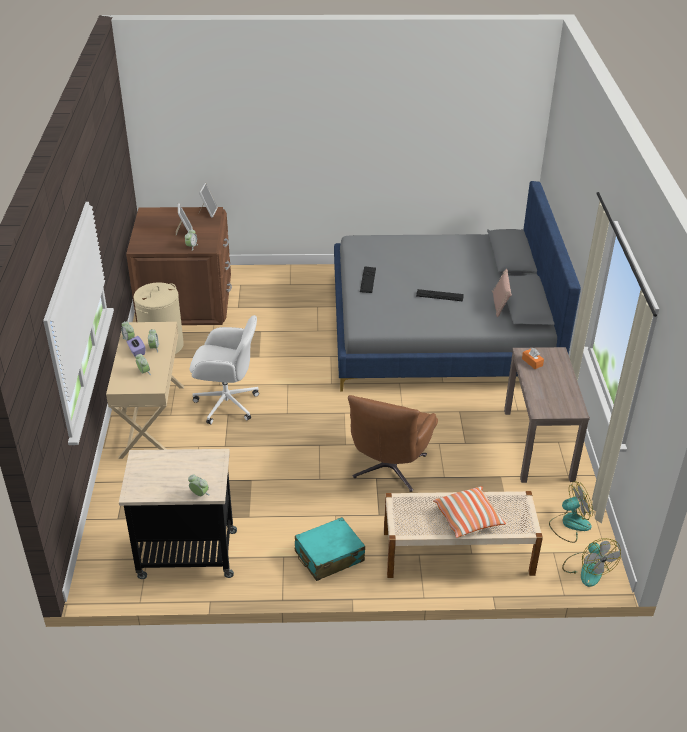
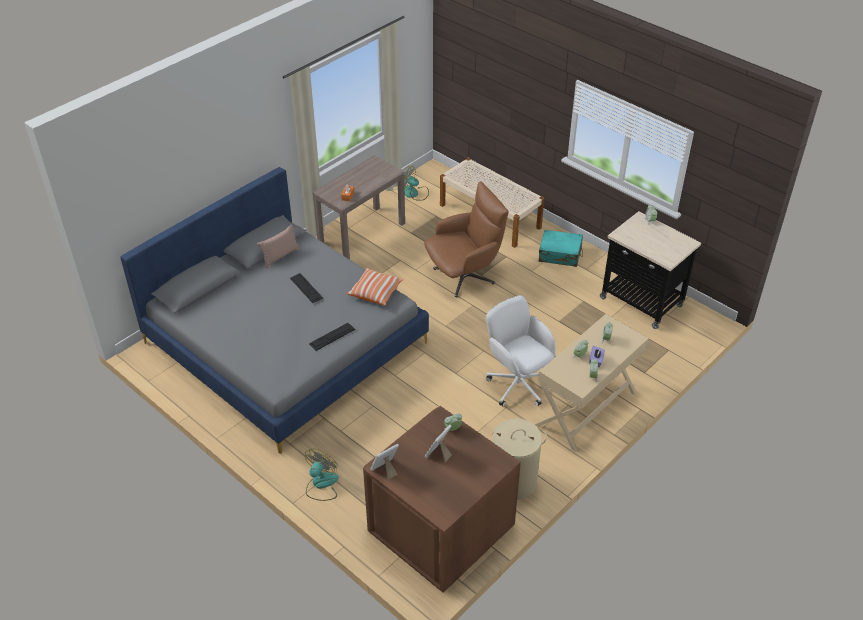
camera: 135 degrees left, 5 degrees up
(468, 519) = (491, 182): pillow -> pillow (375, 292)
(587, 569) = (438, 175): fan -> fan (321, 484)

